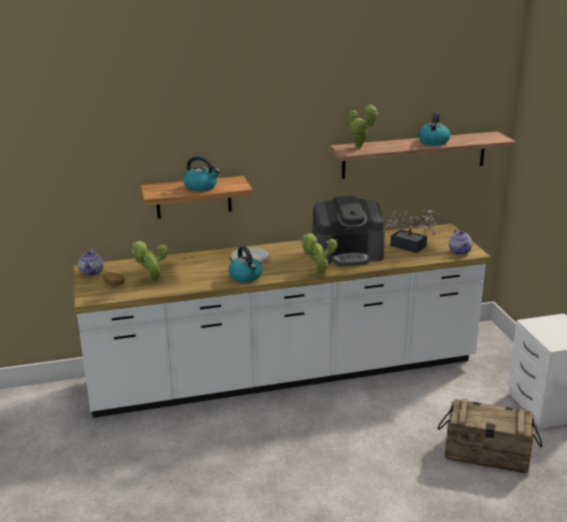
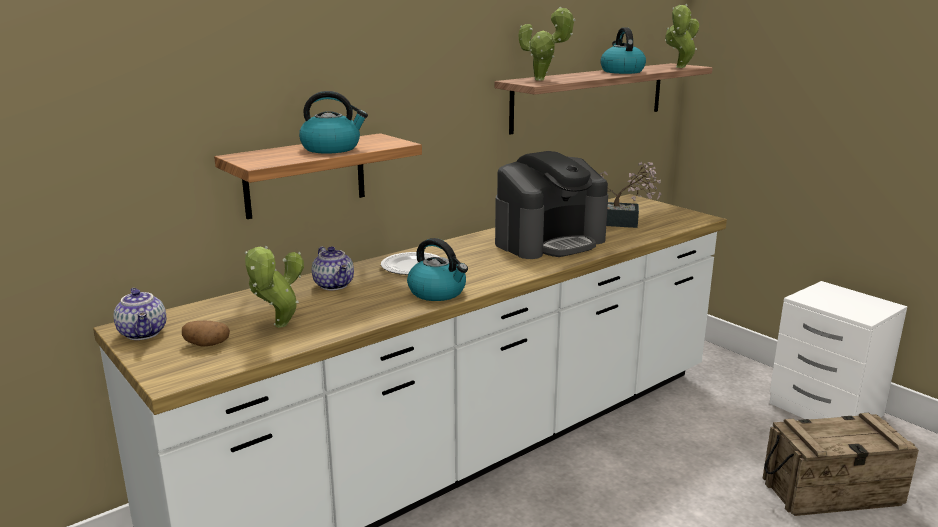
camera: 25 degrees left, 5 degrees down
(318, 274) = (544, 271): potted plant -> potted plant (679, 67)
(460, 252) = (686, 219): teapot -> teapot (335, 285)

